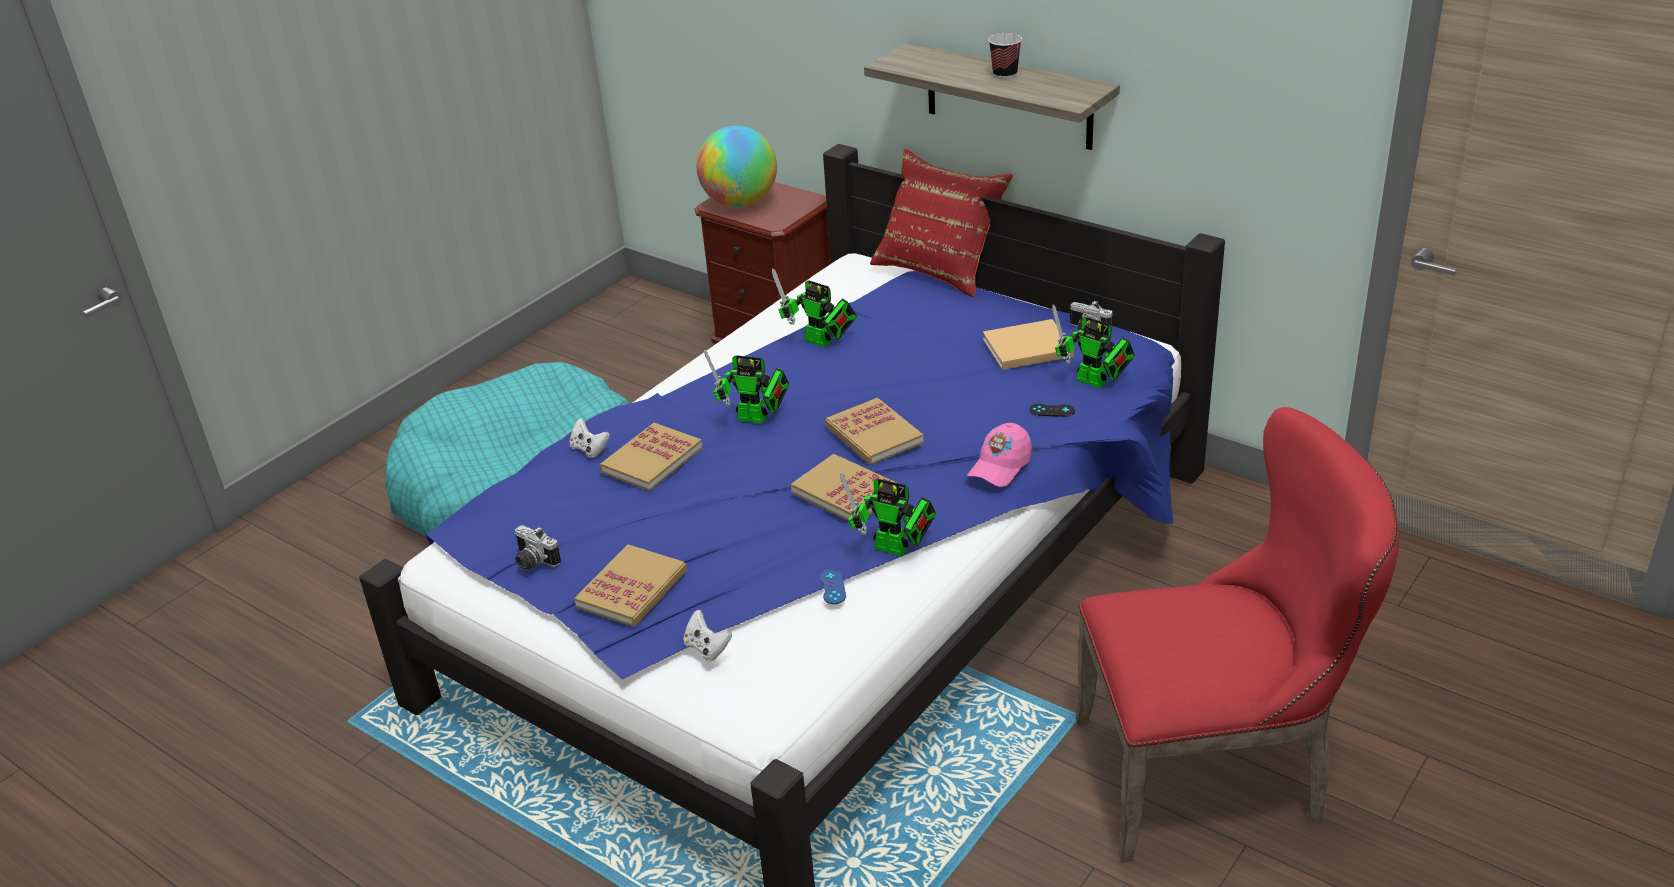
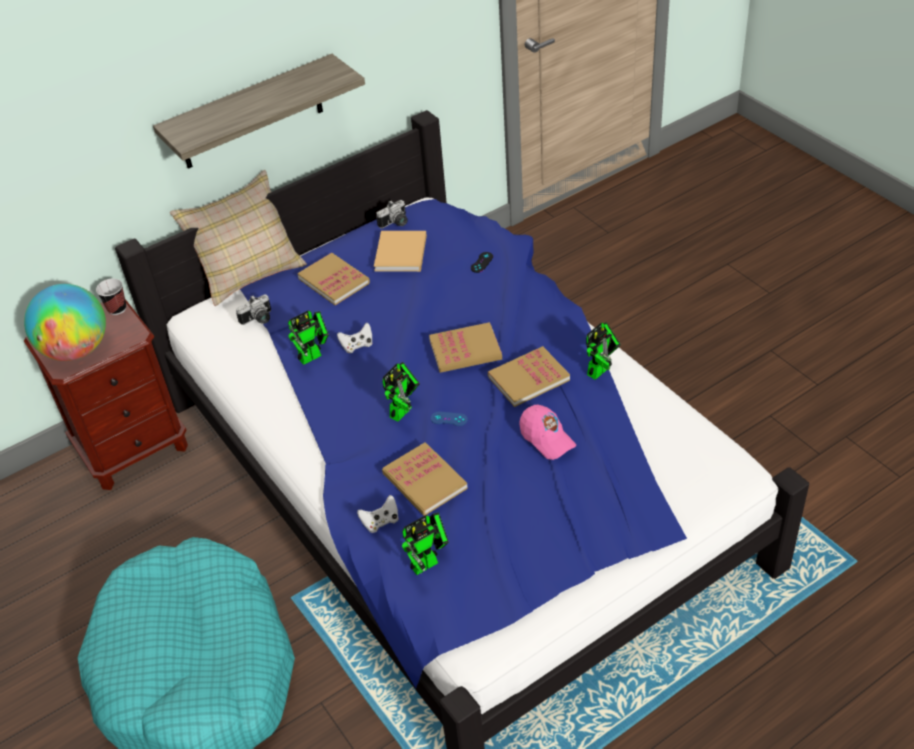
camera: 70 degrees left, 10 degrees up
(533, 562) = (527, 575): camera -> camera (258, 320)
(632, 589) = (590, 516): book -> book (334, 281)
(707, 648) = (671, 485): white game controller -> white game controller (357, 345)
(832, 587) = (628, 408): blue game controller -> blue game controller (449, 419)
(939, 268) = (249, 272): red pillow -> beige pillow
(1000, 467) = (538, 299): pink cap -> pink cap (547, 438)
(1005, 74) = (266, 93): cup -> cup (117, 309)
(1095, 382) = (460, 236): toy robot -> toy robot (428, 562)
(1215, 772) = (712, 344): red chair -> none

